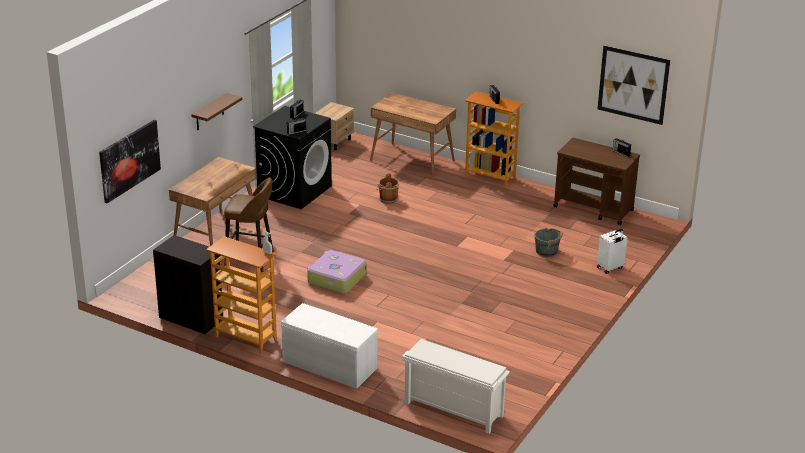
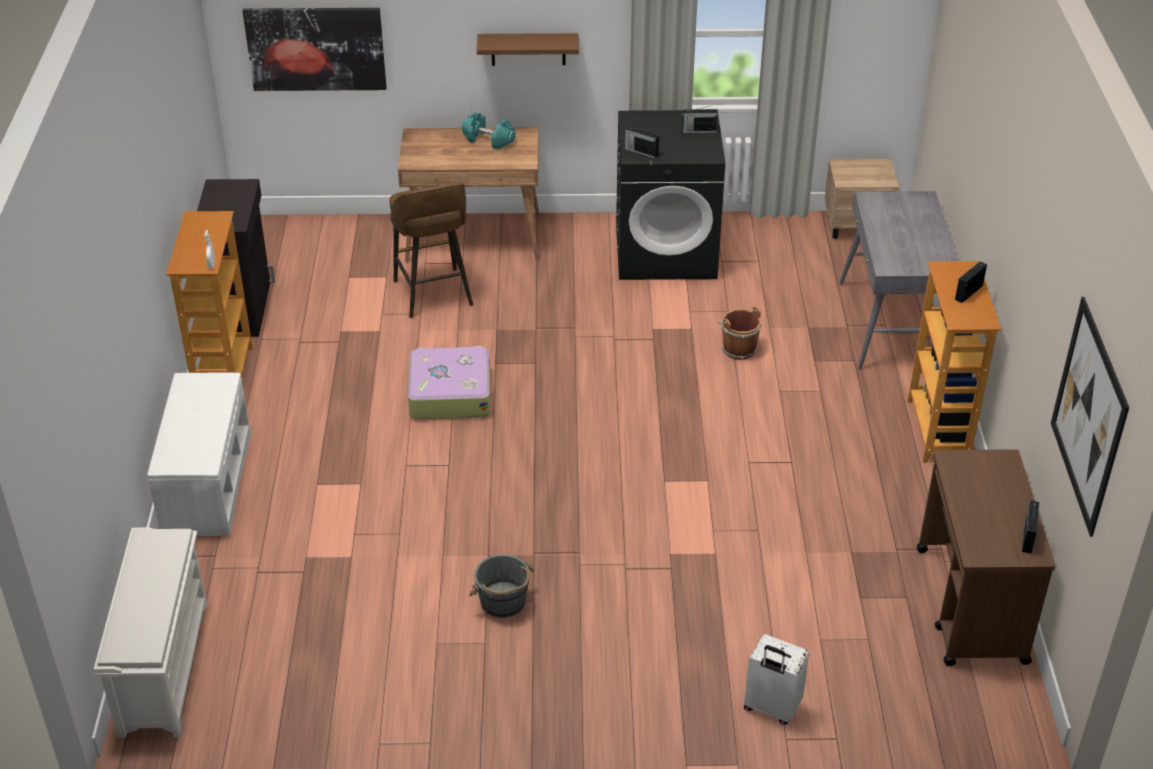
camera: 60 degrees right, 10 degrees up
(212, 171) = (488, 140): none -> turquoise dumbbell
(412, 160) = (892, 325): brown desk -> grey desk
(547, 251) = (751, 598): grey bucket -> grey bucket (503, 602)

